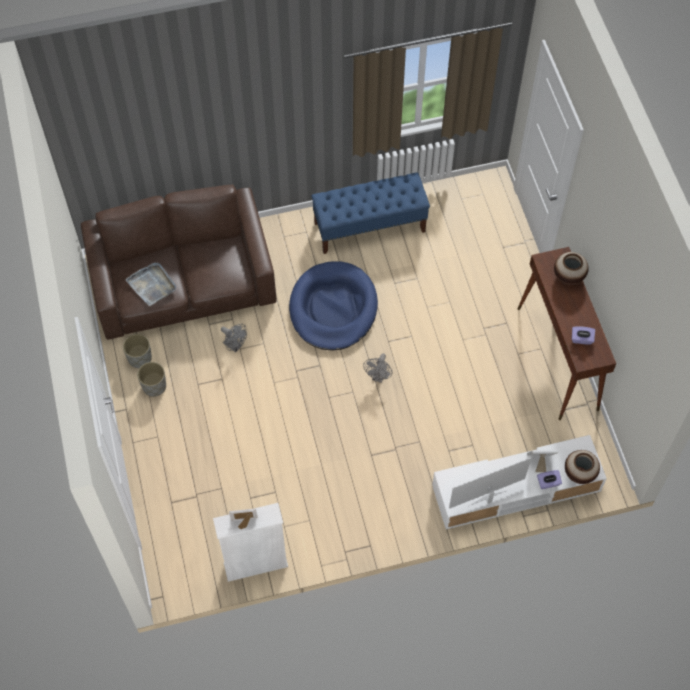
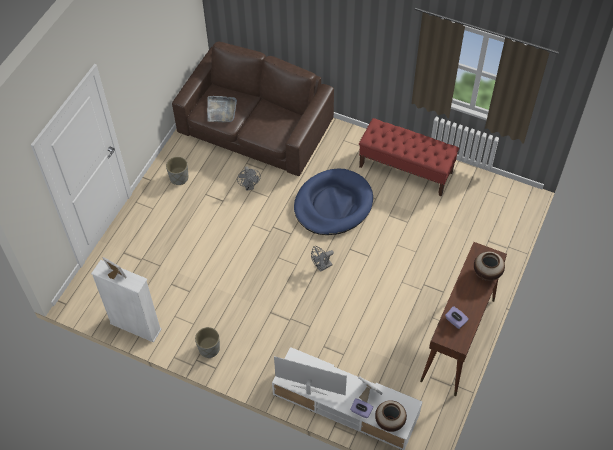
camera: 40 degrees right, 5 degrees down
(139, 358) = (186, 156): grey planter -> grey planter (209, 349)
(370, 227) = (406, 169): blue bench -> red bench

